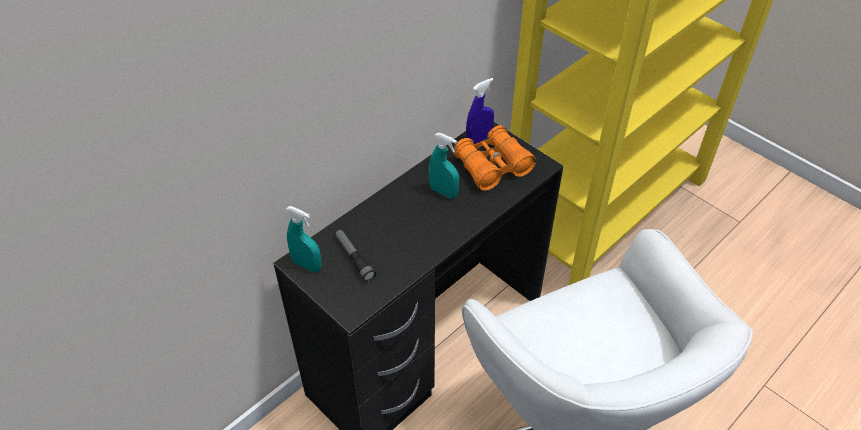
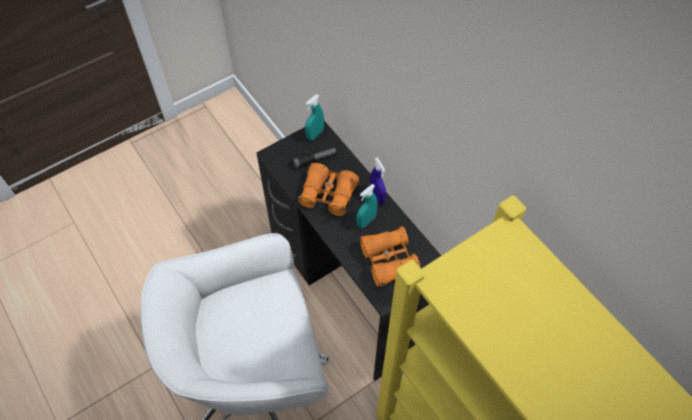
camera: 100 degrees right, 10 degrees up
(411, 234) = (328, 195): none -> orange binoculars
(479, 139) = (423, 257): blue spray bottle -> blue spray bottle (377, 196)

